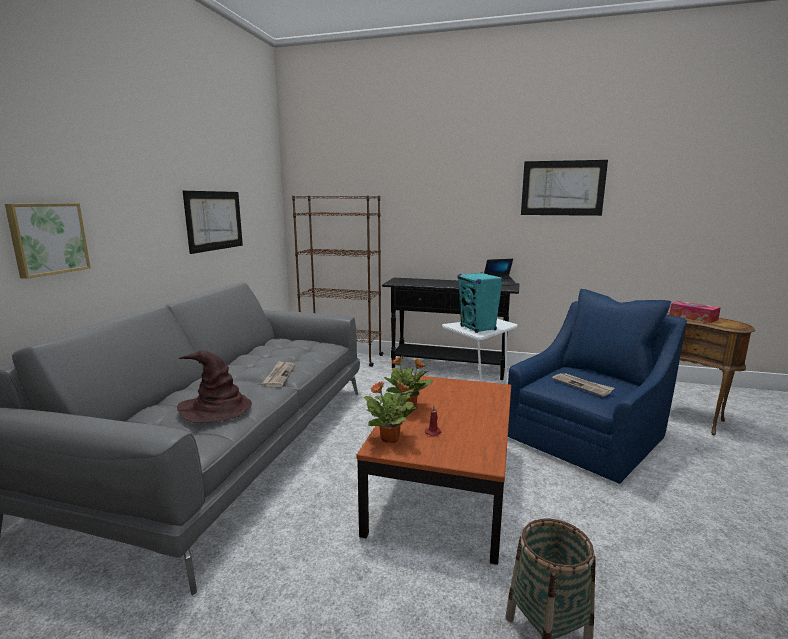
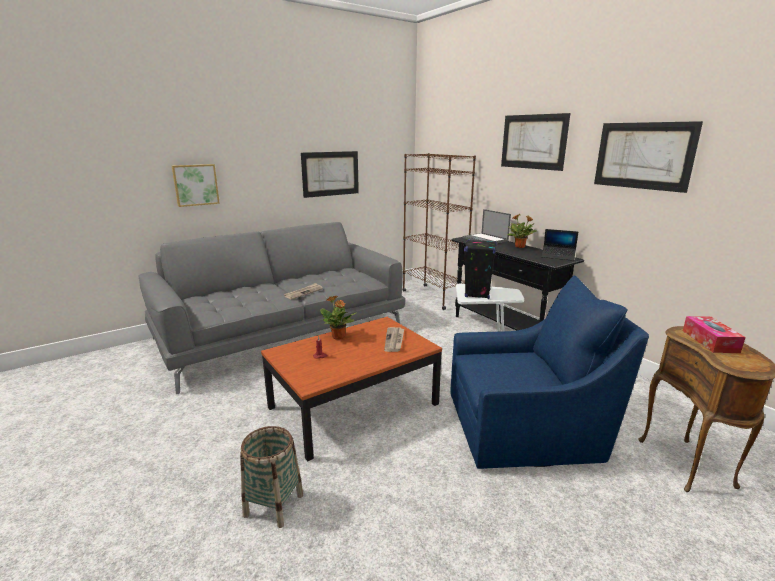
camera: 40 degrees right, 5 degrees up
(216, 409) = (241, 301): brown hat -> none
(391, 439) = (291, 350): potted plant -> potted plant (520, 247)
(413, 280) = (485, 239): none -> laptop
(450, 179) = (533, 141): none -> picture
(478, 328) = (477, 294): turquoise speaker -> black speaker
(582, 385) = (502, 370): newspaper -> newspaper (394, 340)

